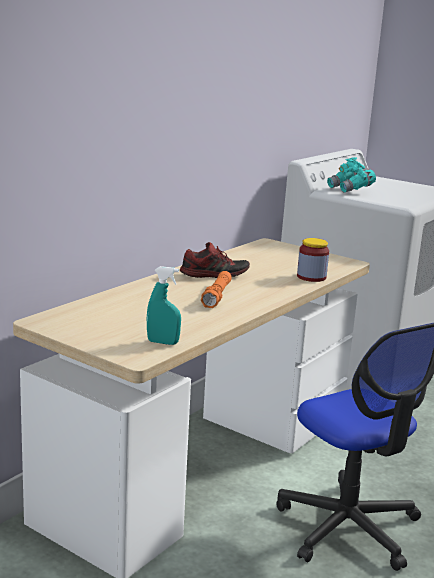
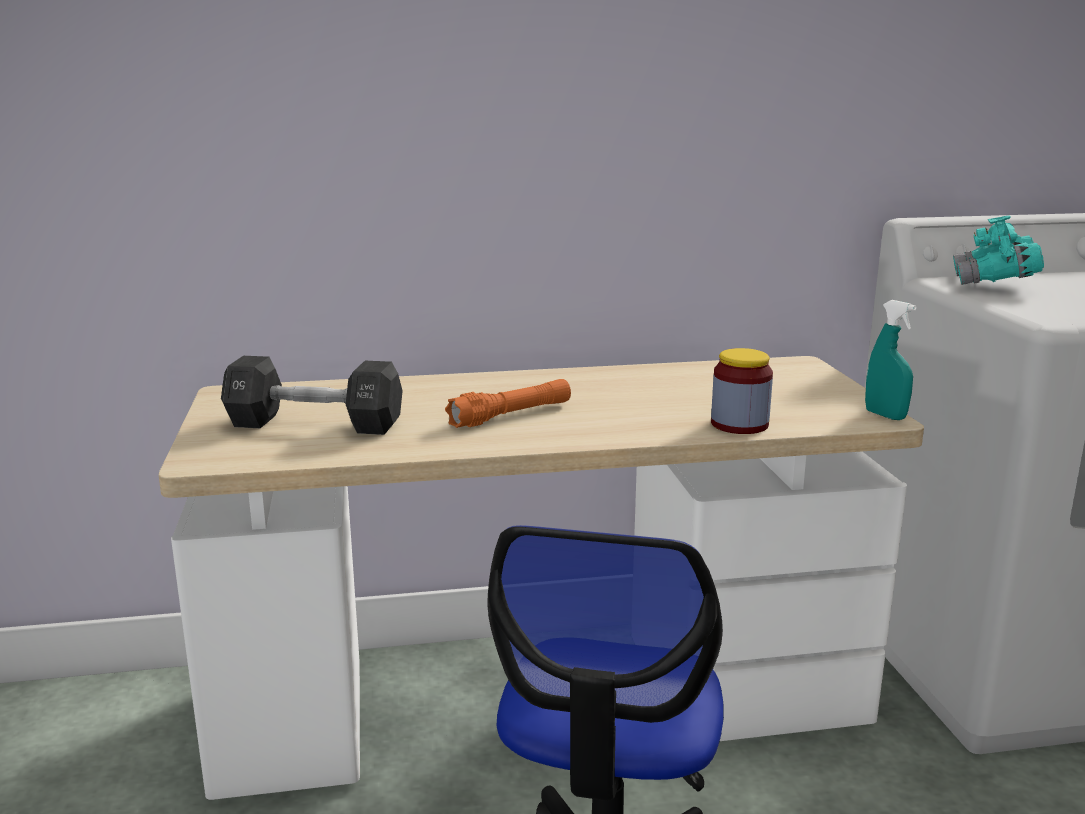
camera: 45 degrees right, 0 degrees up
(140, 324) = (315, 424): none -> black dumbbell
(163, 342) = (278, 452): turquoise spray bottle -> turquoise spray bottle (885, 415)
(214, 274) = (587, 388): shoe -> none

